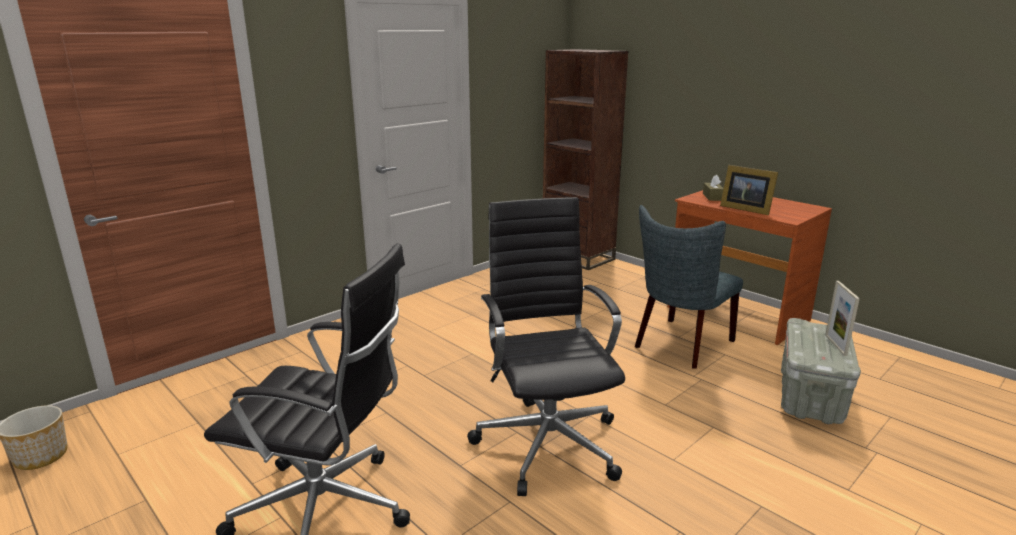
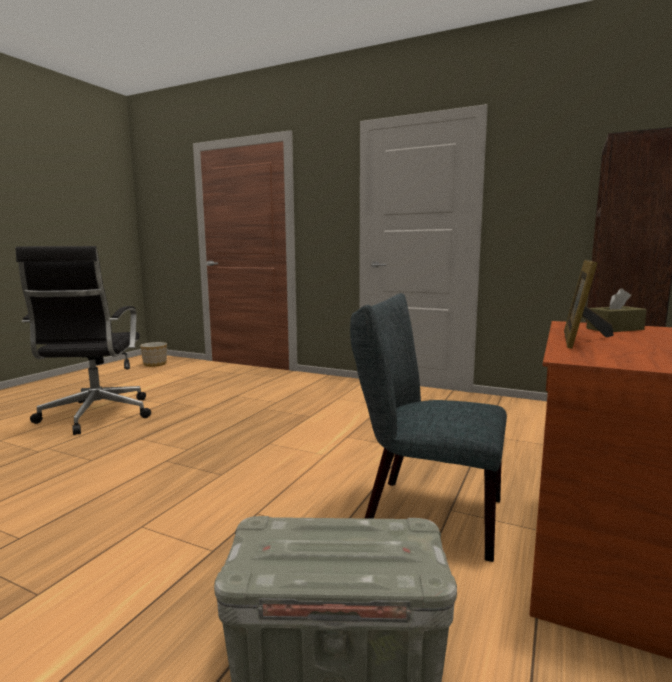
camera: 70 degrees right, 10 degrees down
(547, 441) = (173, 462): black office chair -> none
(835, 345) = (326, 563): picture frame -> none

